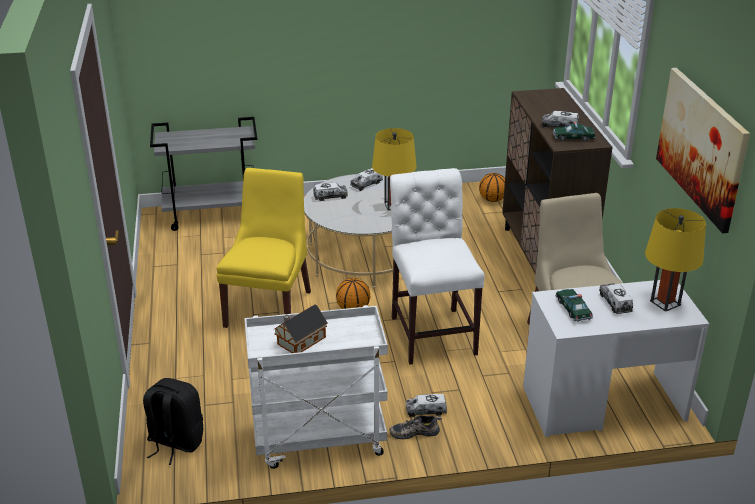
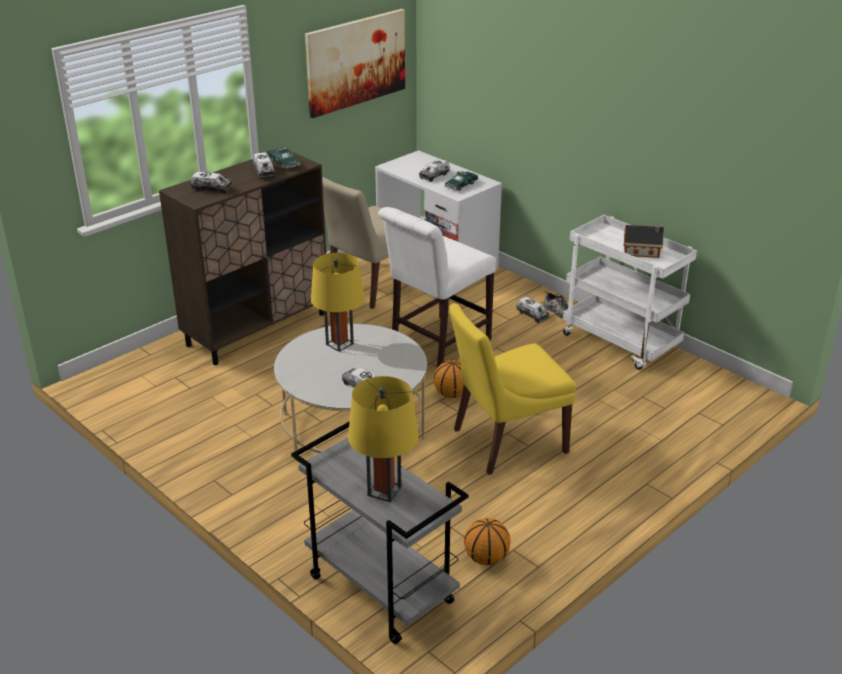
camera: 125 degrees left, 0 degrees up
(175, 443) = (716, 399): black backpack -> none
(366, 184) = (309, 376): toy truck -> toy truck (212, 189)
(492, 200) = (152, 392): basketball -> basketball (487, 558)
(665, 303) = (412, 163): yellow table lamp -> yellow table lamp (384, 490)

